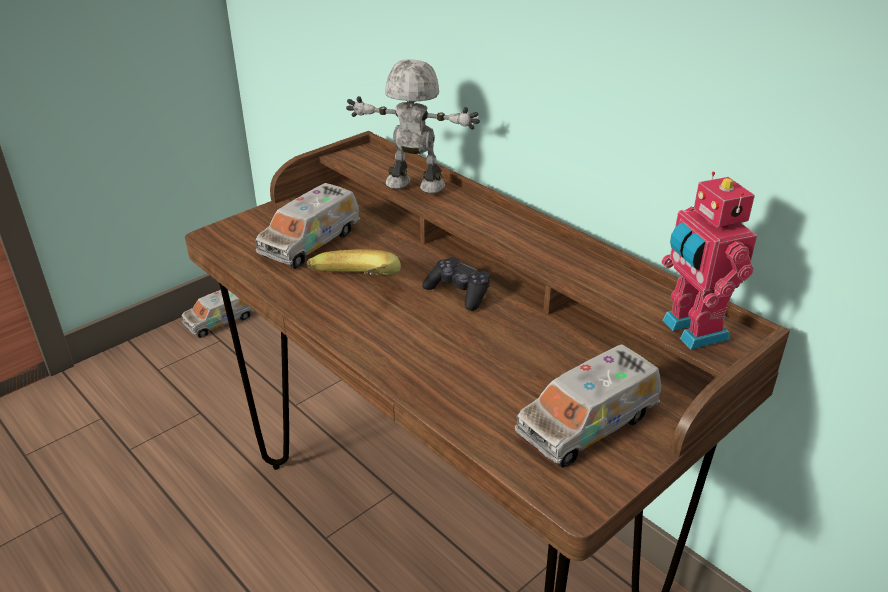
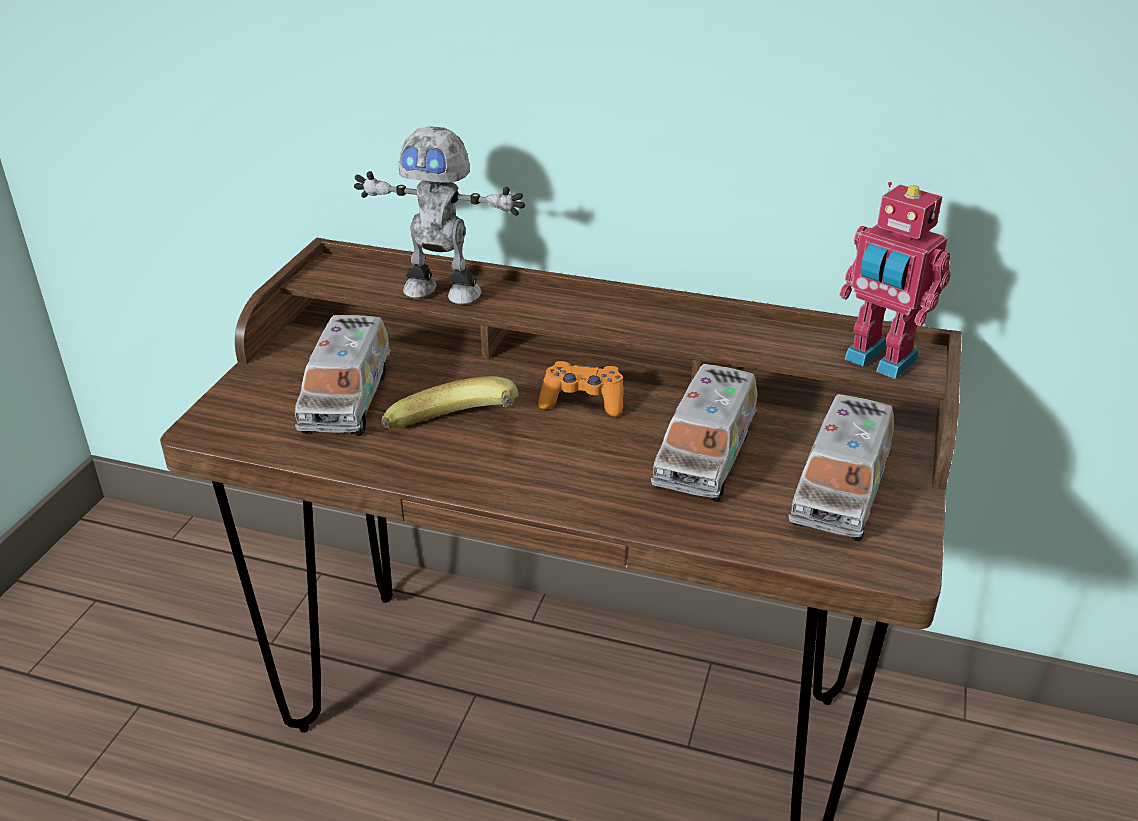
camera: 30 degrees left, 0 degrees up
(221, 320) = (76, 573): toy truck -> toy truck (705, 455)
(414, 186) = (443, 291): toy robot -> toy robot turned 150 degrees counterclockwise
(458, 292) = (582, 401): black game controller -> orange game controller

